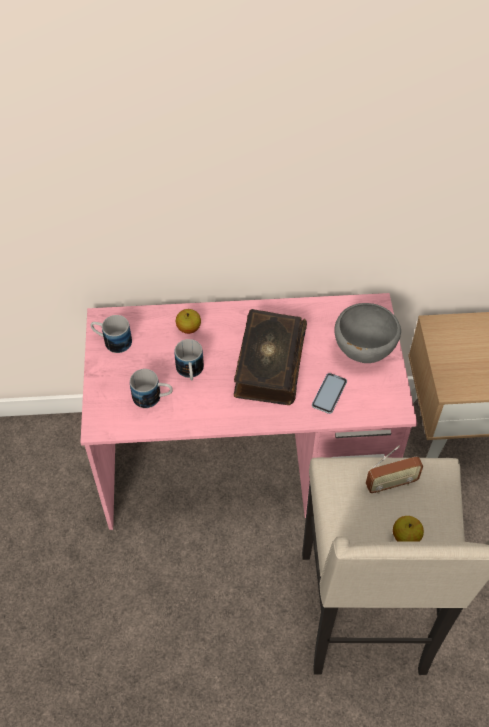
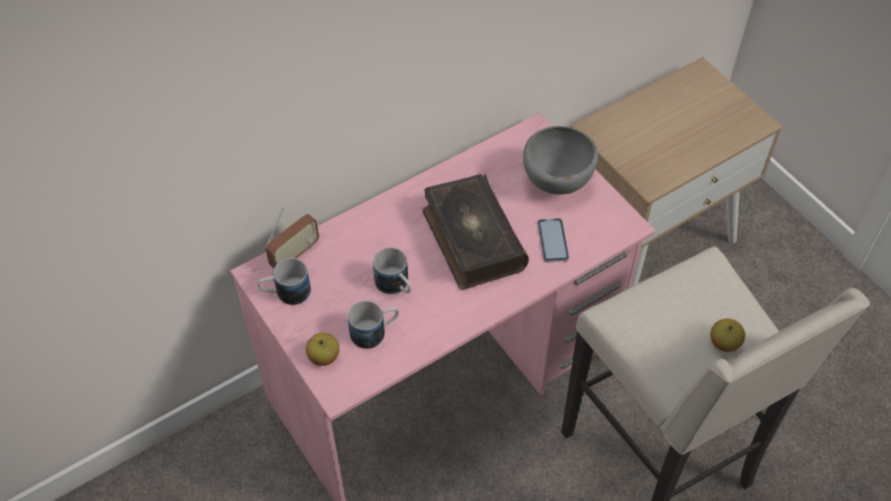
camera: 30 degrees left, 0 degrees up
(188, 328) = (360, 240): apple -> apple (324, 357)
(391, 484) = (676, 300): radio -> radio (294, 255)

